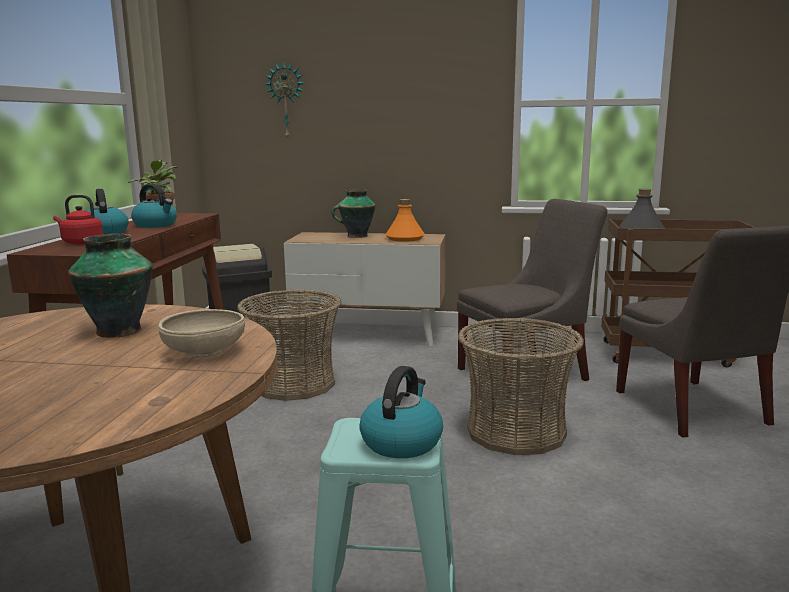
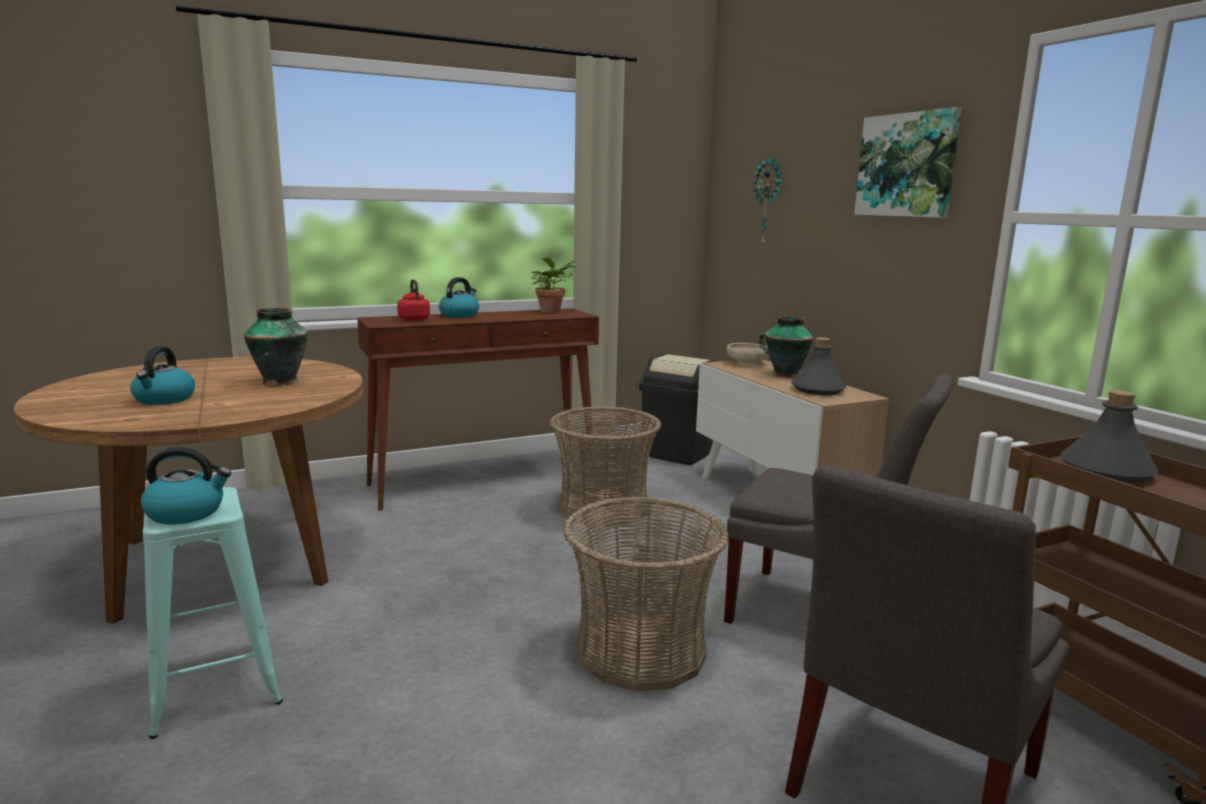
camera: 55 degrees right, 0 degrees up
(156, 225) = (511, 316): kettle -> kettle (164, 399)
(204, 352) = (242, 406): beige bowl -> beige bowl (747, 363)
(404, 238) = (817, 390): orange bottle -> grey bottle
(432, 71) = (907, 165): none -> picture

